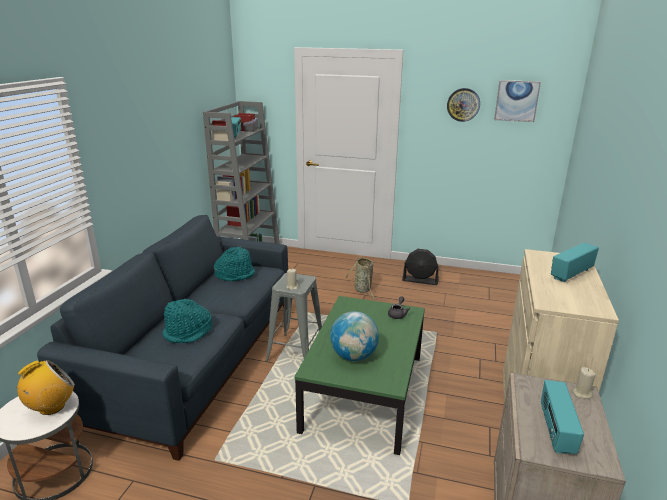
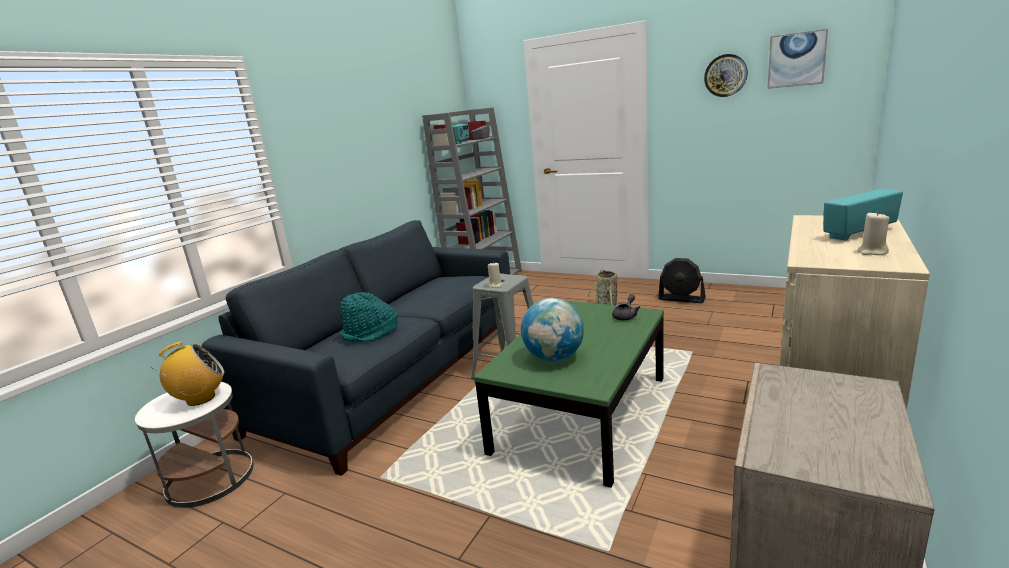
camera: 15 degrees right, 5 degrees down
(235, 274) = (445, 282): turquoise hat -> none
(555, 431) = (813, 433): radio -> none
(582, 393) = (869, 388): beige candle -> beige candle (872, 252)

